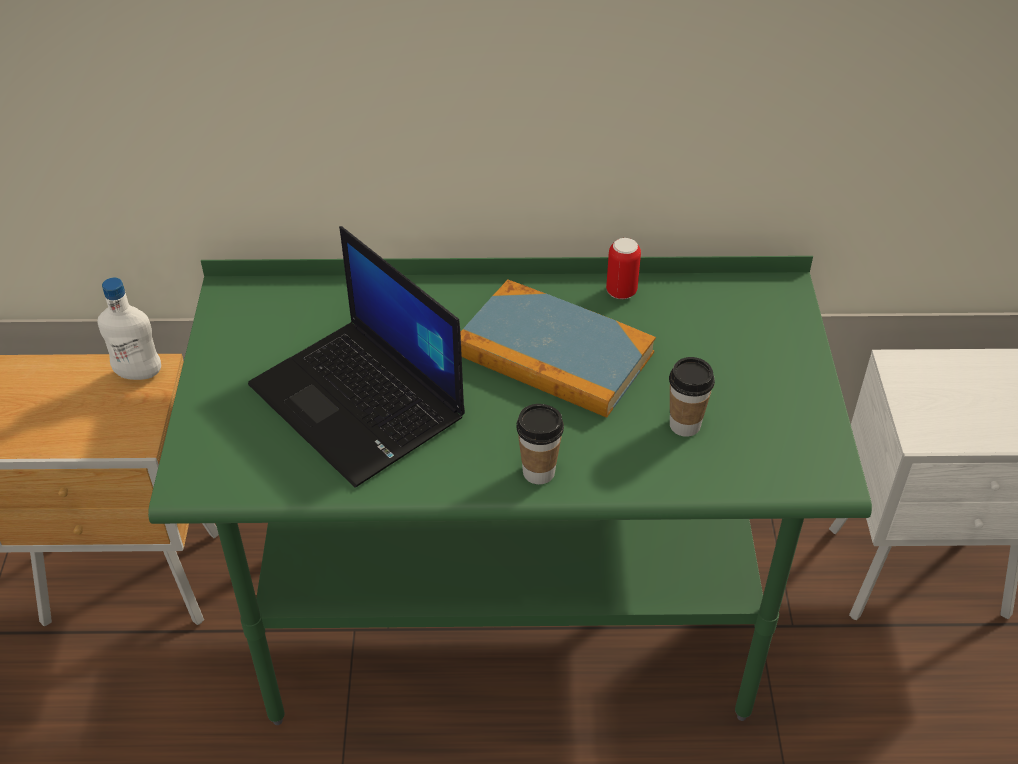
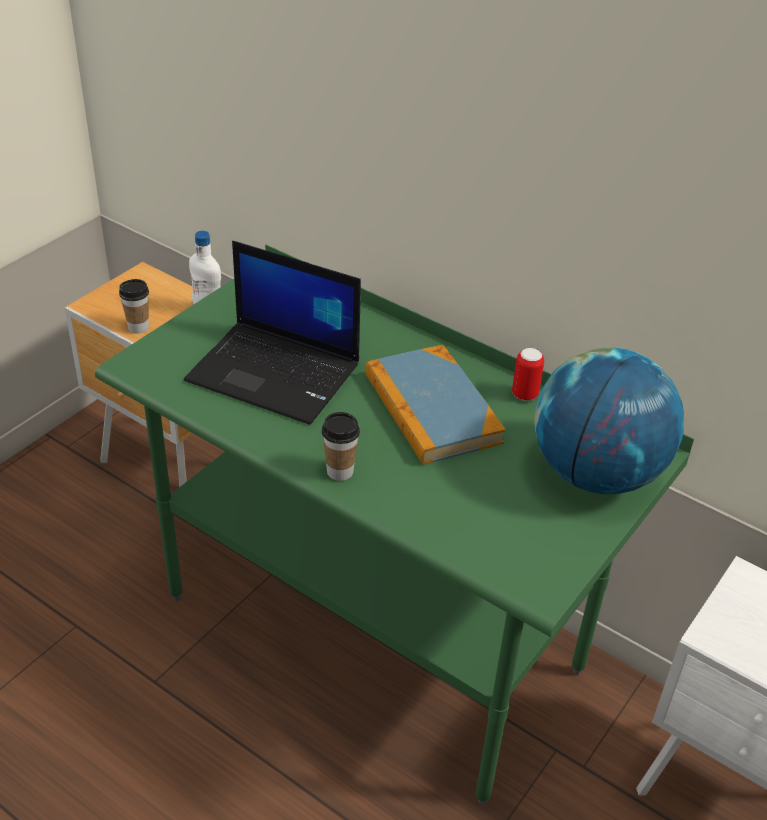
camera: 35 degrees right, 5 degrees down
(360, 402) = (276, 372): laptop -> laptop turned 60 degrees counterclockwise
(685, 425) = (472, 498): cup -> cup (138, 327)
(759, 336) = (596, 473): none -> globe

